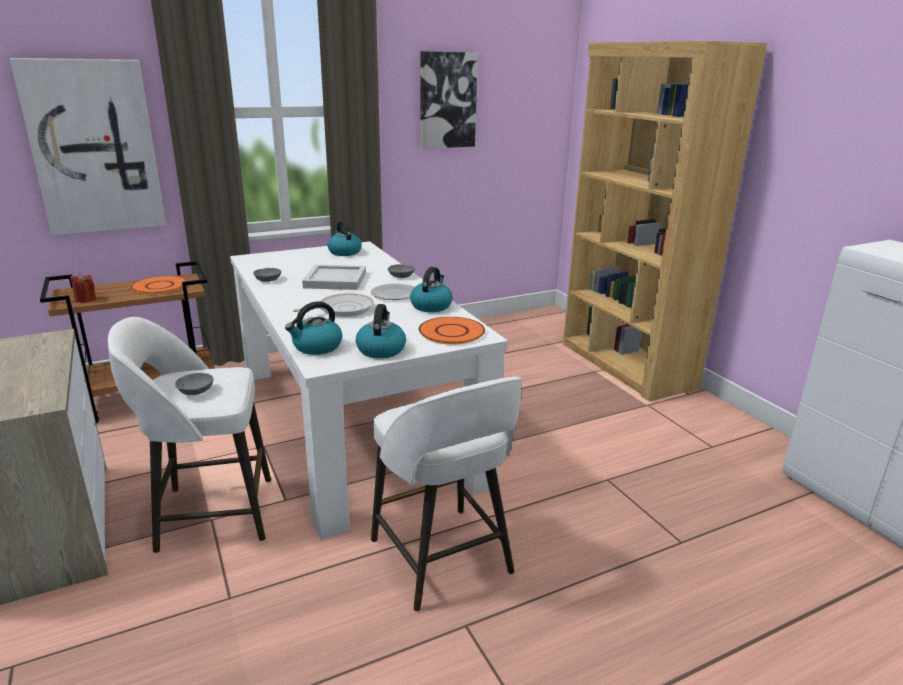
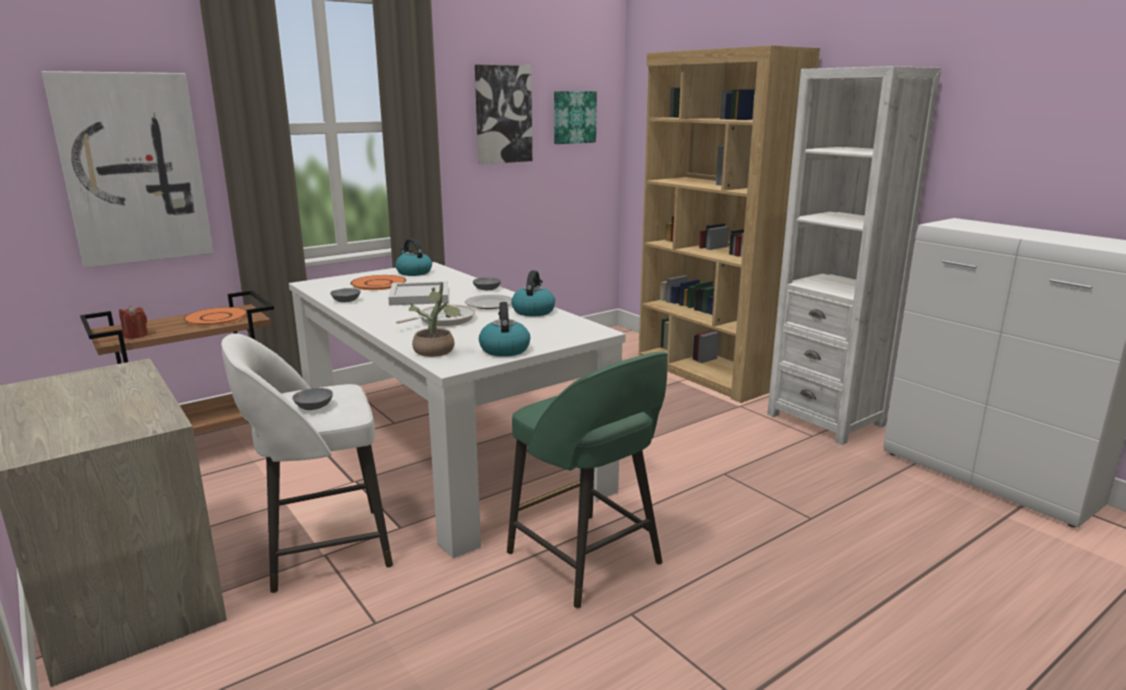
camera: 10 degrees left, 5 degrees down
(316, 347) = (436, 352): kettle -> potted plant
(442, 559) = (587, 560): white stool -> green stool
(451, 331) = (566, 330): orange plate -> orange plate (378, 283)
(520, 103) = (573, 117): none -> picture
(731, 429) = (825, 419): none -> white bookcase

